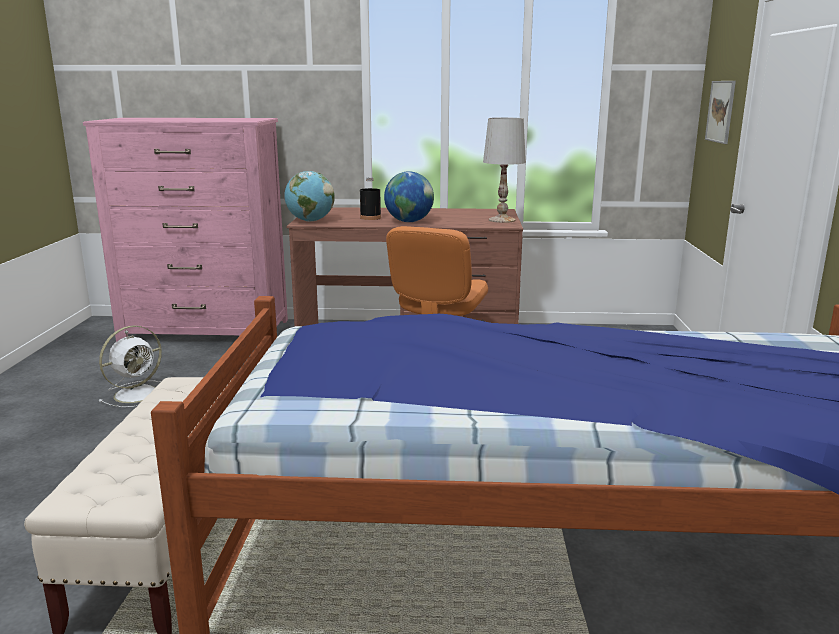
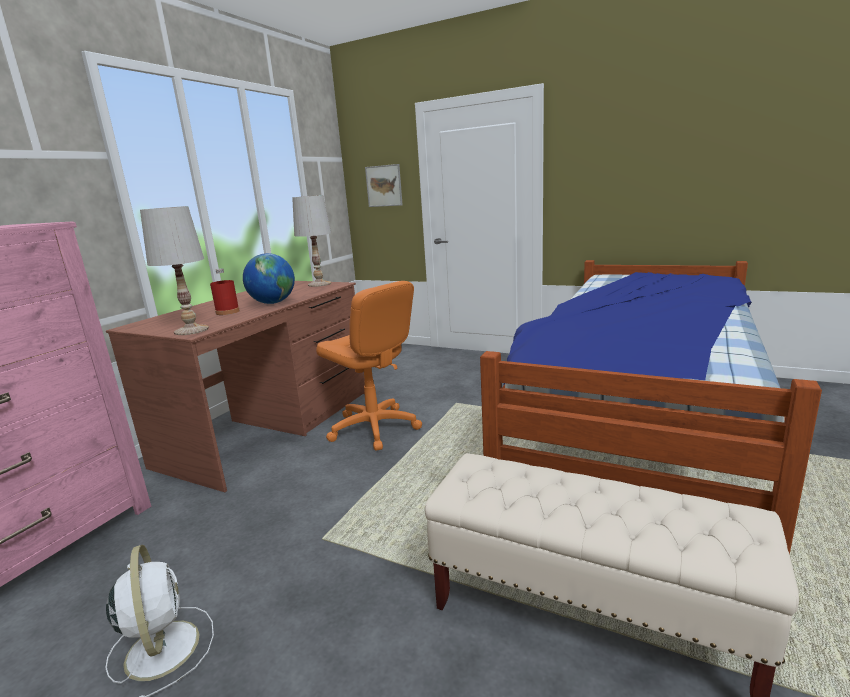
camera: 65 degrees left, 0 degrees up
(310, 221) = (191, 330): globe -> white table lamp
(370, 218) = (227, 312): black bottle -> red bottle

